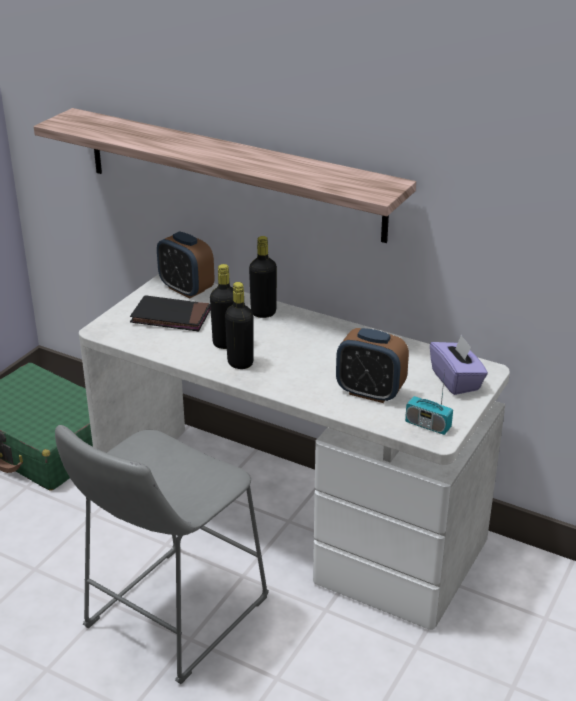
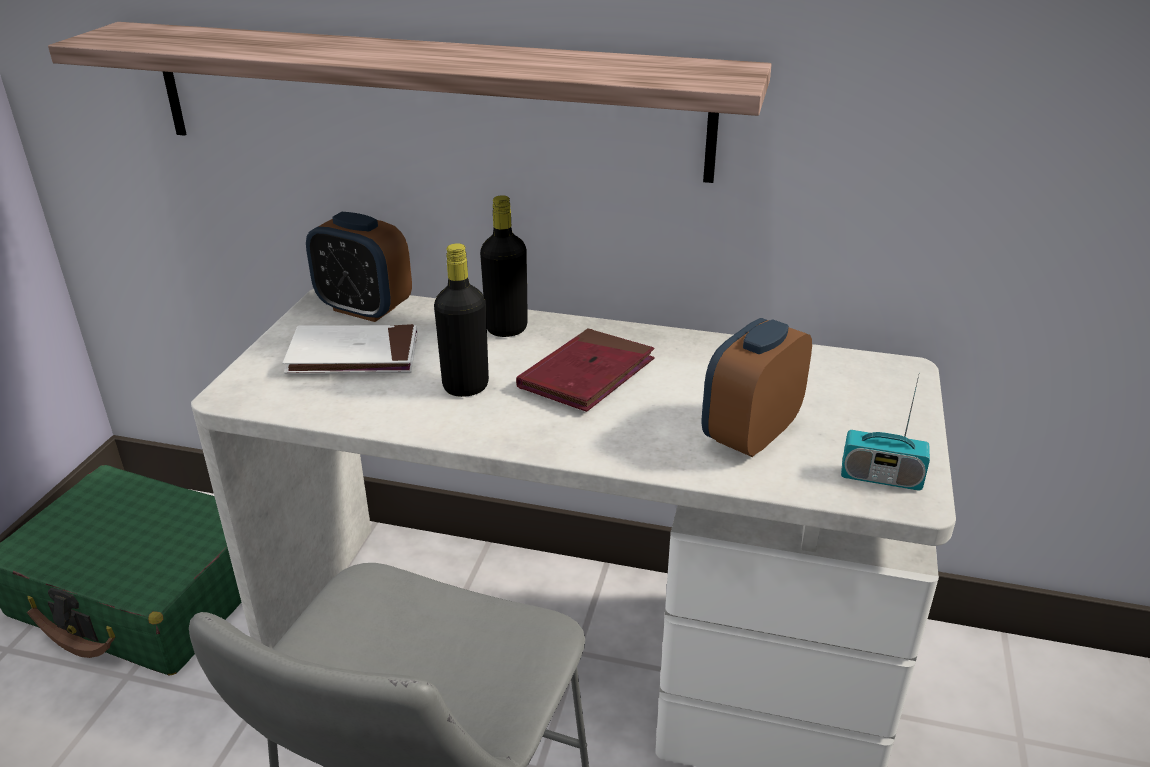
camera: 15 degrees left, 0 degrees up
(171, 317) = (353, 356): black book -> white book
(240, 363) = (505, 417): black bottle -> none
(296, 346) = (587, 375): none -> red book
(370, 392) = (750, 434): alarm clock -> alarm clock turned 120 degrees clockwise
(456, 380) = (871, 393): purple tissue box -> none

